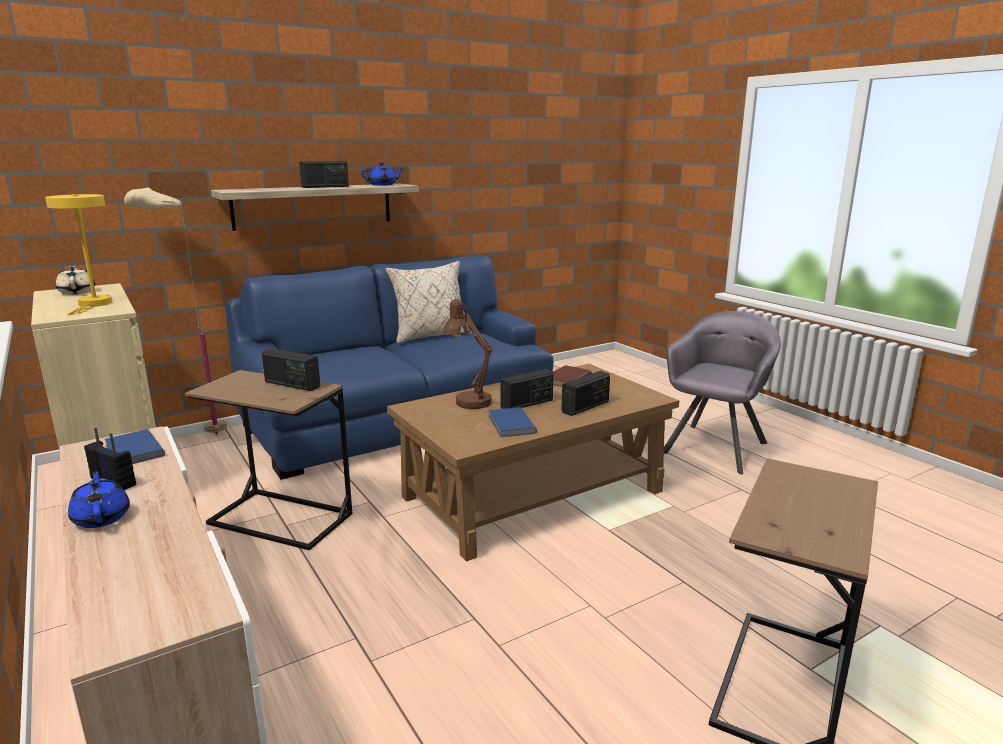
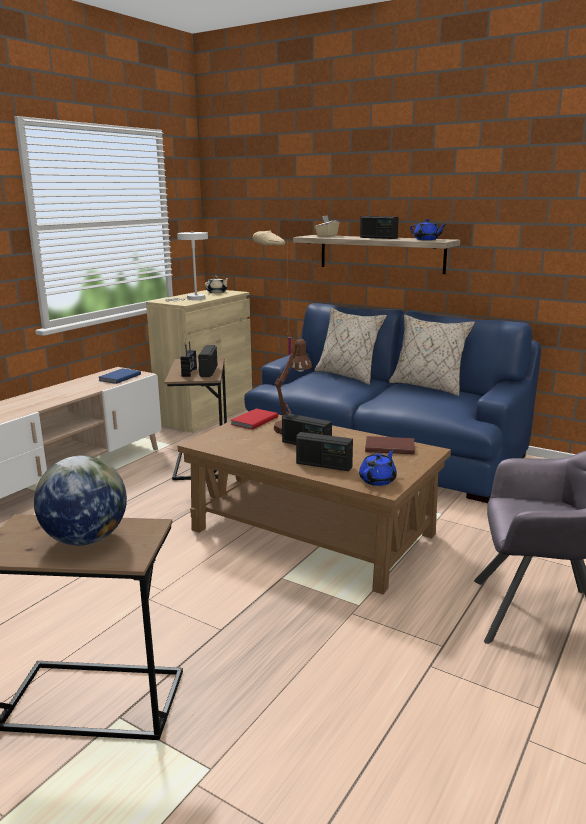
camera: 65 degrees right, 0 degrees up
(93, 304) = (193, 299): yellow table lamp -> white table lamp
(102, 517) = (44, 393): blue teapot -> blue teapot (378, 480)
(114, 481) = (82, 384): radio -> radio (189, 373)
(252, 189) = (326, 236): none -> beige tissue box
(344, 351) = (348, 375): none -> beige pillow
(425, 412) = (253, 421): none -> red book
(510, 425) = (255, 447): blue book -> none
(809, 500) = (85, 539): none -> globe

